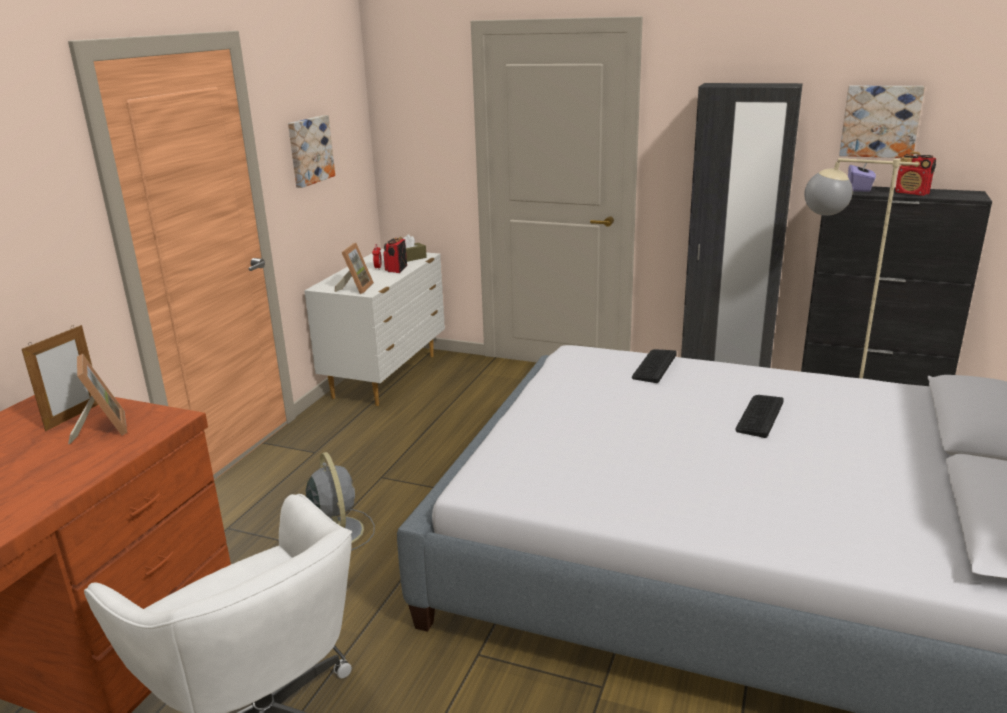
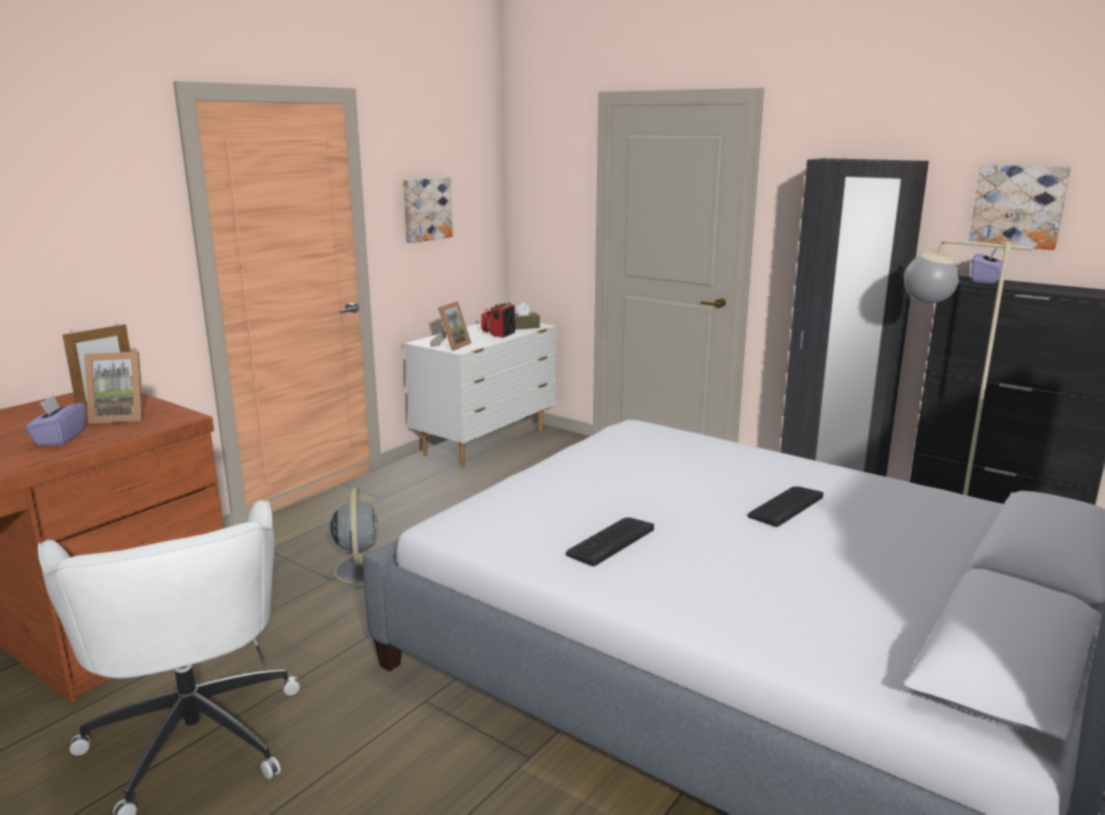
camera: 15 degrees right, 5 degrees down
(54, 466) = (60, 438): none -> purple tissue box
(102, 428) = (121, 417): picture frame -> picture frame turned 90 degrees clockwise
(654, 366) = (704, 447): keyboard -> keyboard (610, 541)
(912, 193) = (1045, 289): radio -> none

